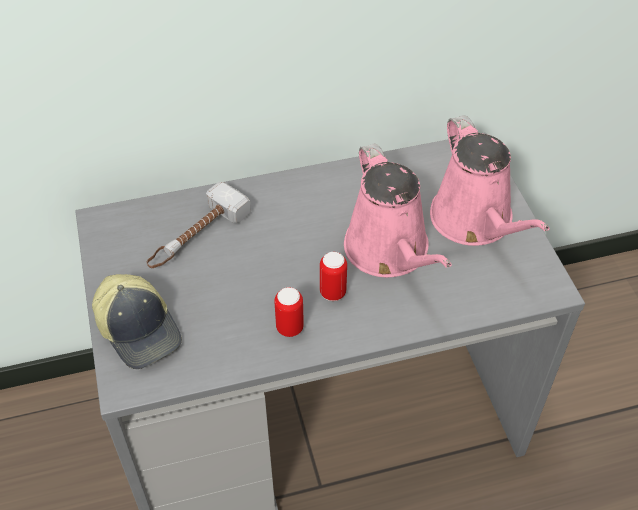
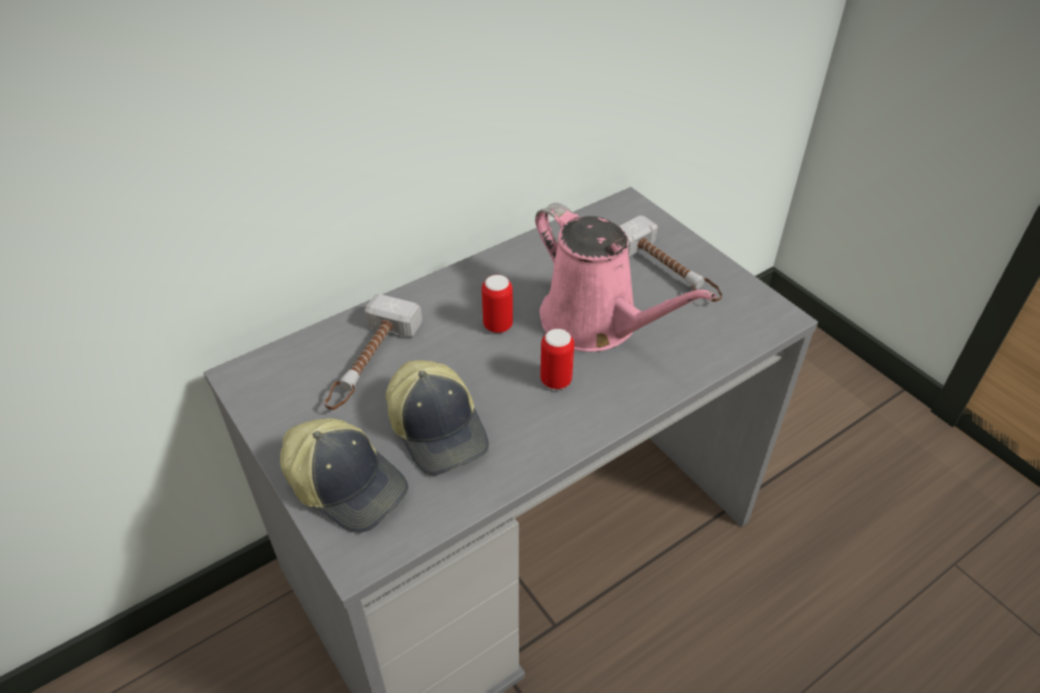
camera: 20 degrees left, 5 degrees down
(224, 306) = (439, 429): none -> cap
(289, 328) = (527, 431): can -> can (498, 325)
(475, 221) = (667, 272): pink watering can -> hammer

